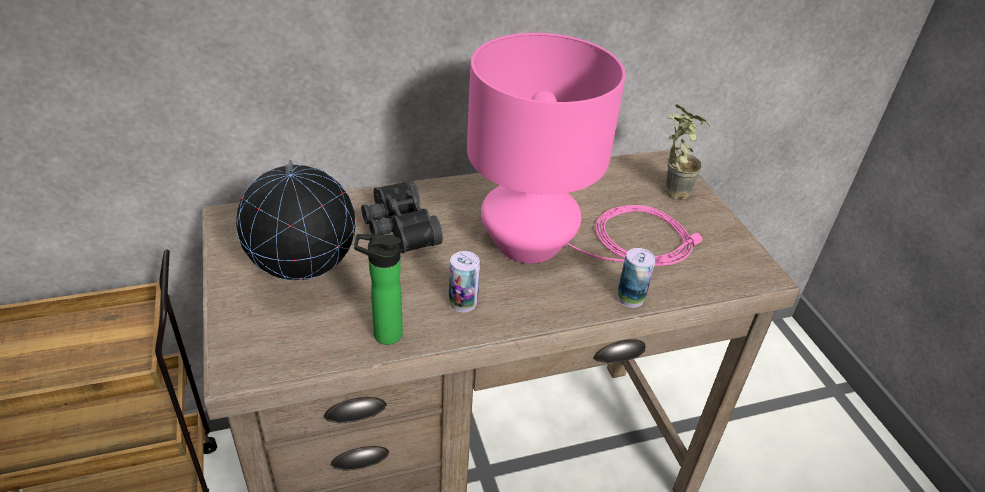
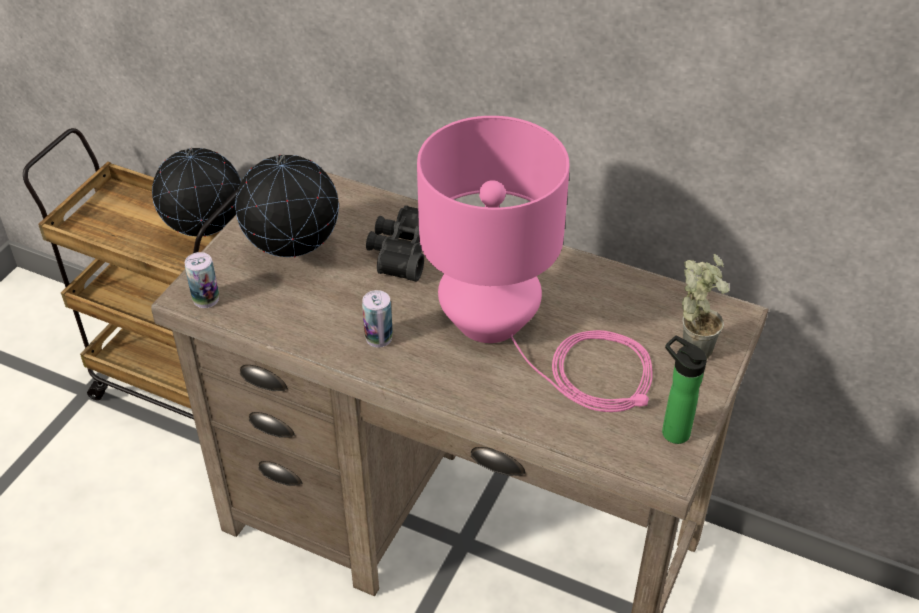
camera: 45 degrees right, 5 degrees up
(129, 329) = (205, 235): none -> globe
(383, 334) = (297, 327): bottle -> bottle (672, 430)
(630, 298) = (513, 414): can -> can (206, 299)

